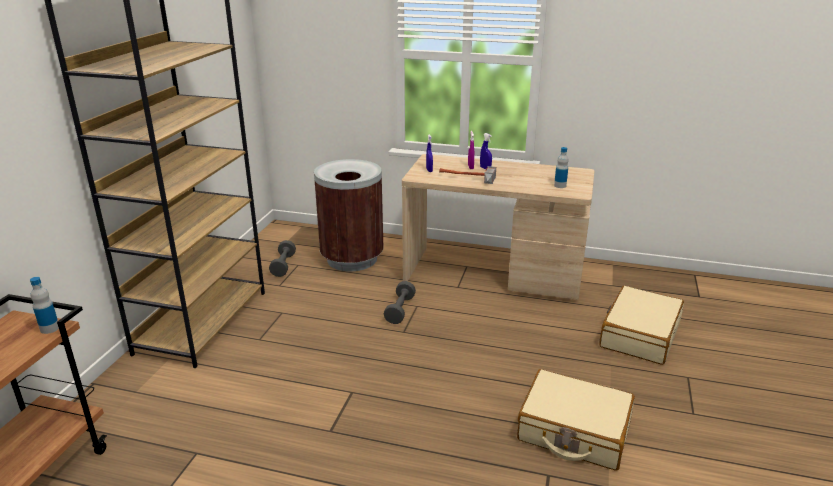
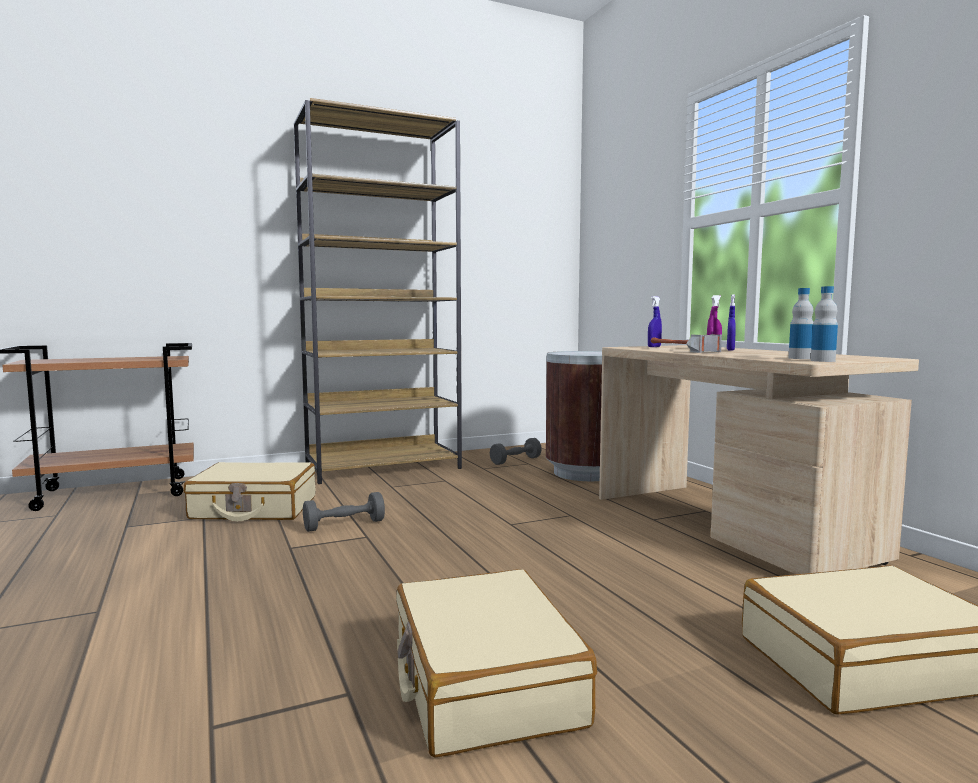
camera: 50 degrees right, 20 degrees down
(49, 328) = (170, 358): bottle -> bottle (822, 361)
(212, 420) = (254, 508): none -> beige suitcase
(400, 310) = (545, 511): grey dumbbell -> grey dumbbell (344, 525)

